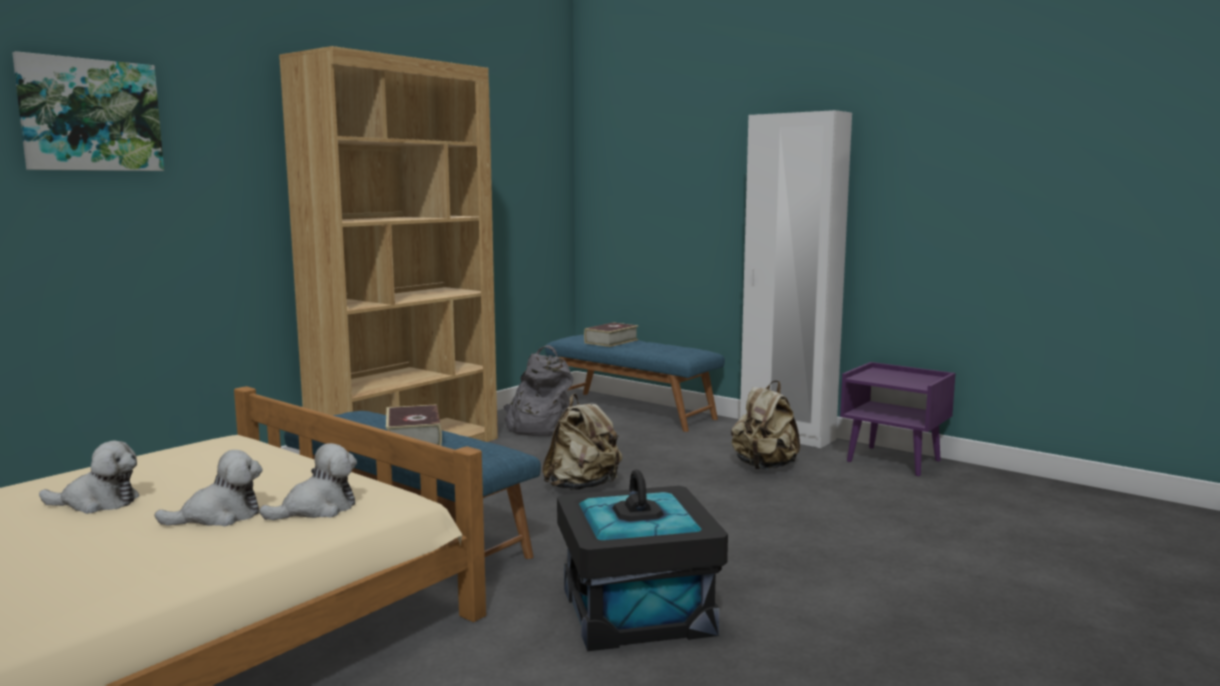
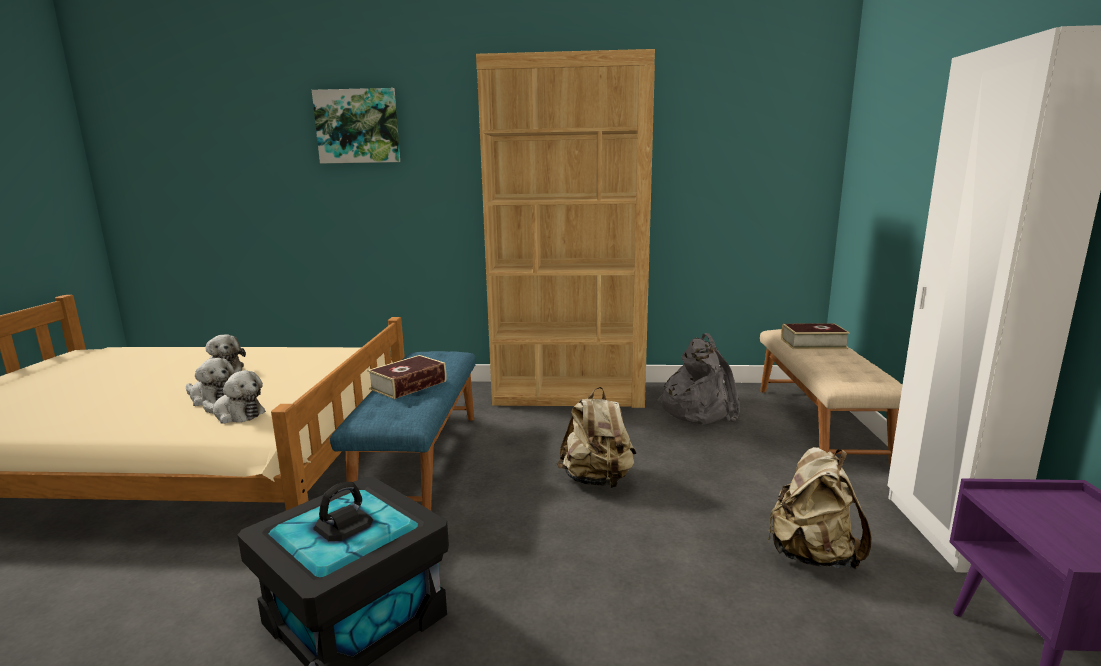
camera: 55 degrees right, 5 degrees up
(632, 410) = (819, 424): blue bench -> beige bench

